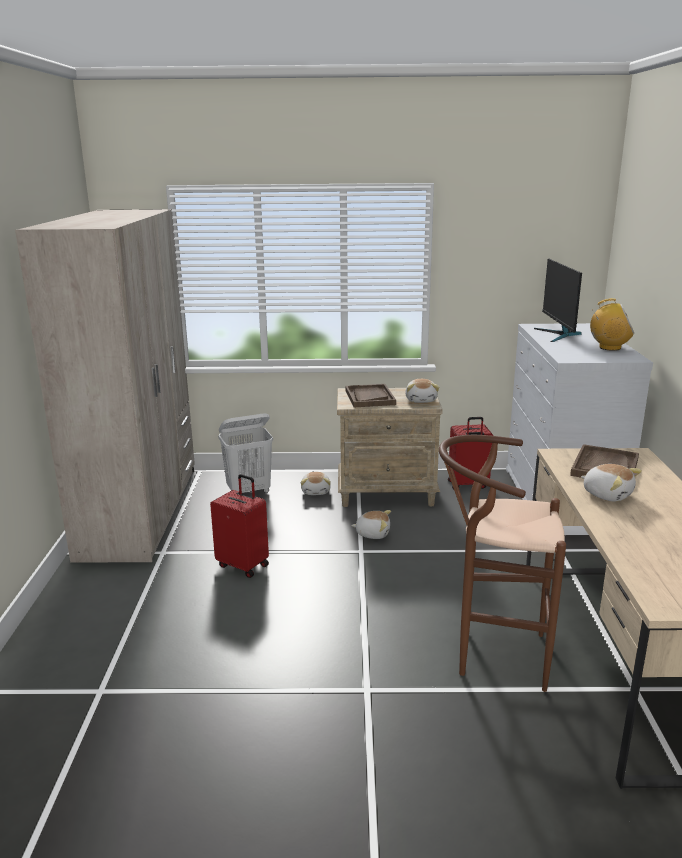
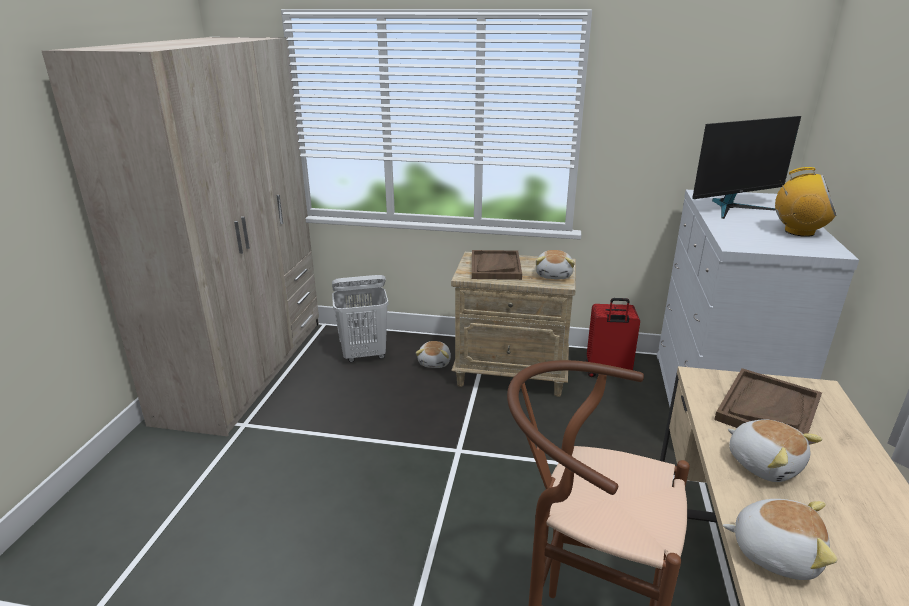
camera: 10 degrees right, 5 degrees up
(244, 565) = (321, 453): red suitcase -> none
(372, 533) = (479, 427): plush toy -> plush toy (774, 552)
(559, 335) = (734, 208): monitor -> monitor turned 120 degrees counterclockwise

